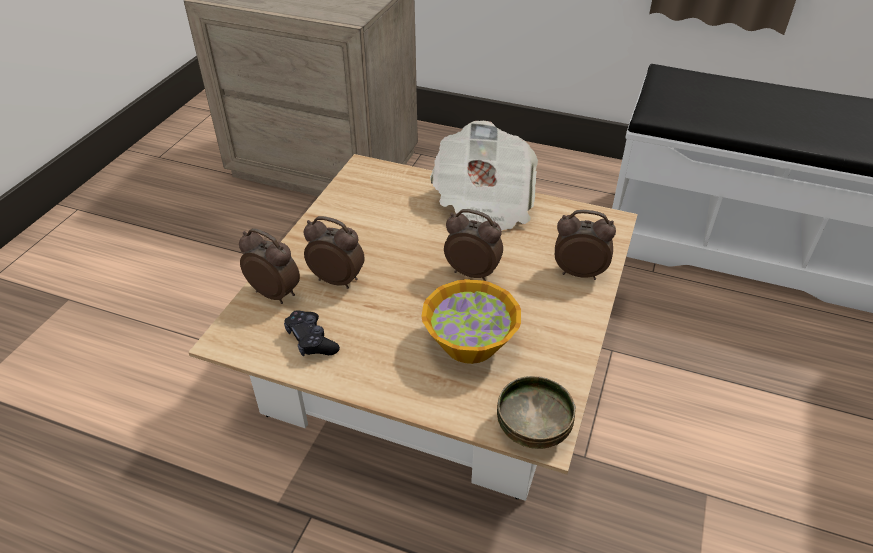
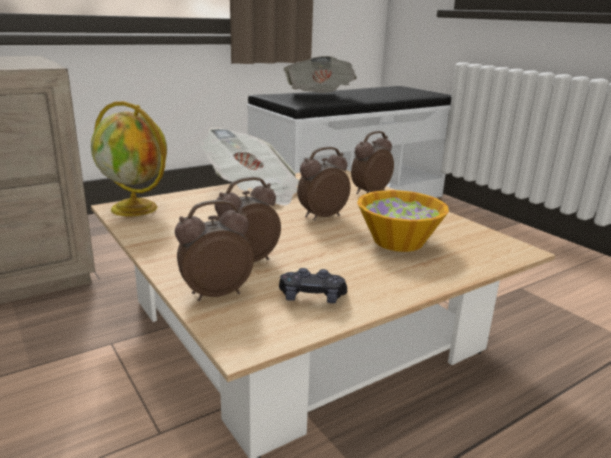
camera: 55 degrees left, 20 degrees down
(371, 175) = (136, 208): none -> globe
(534, 428) = (508, 250): bowl -> none
(719, 104) = (319, 97): none -> newspaper

